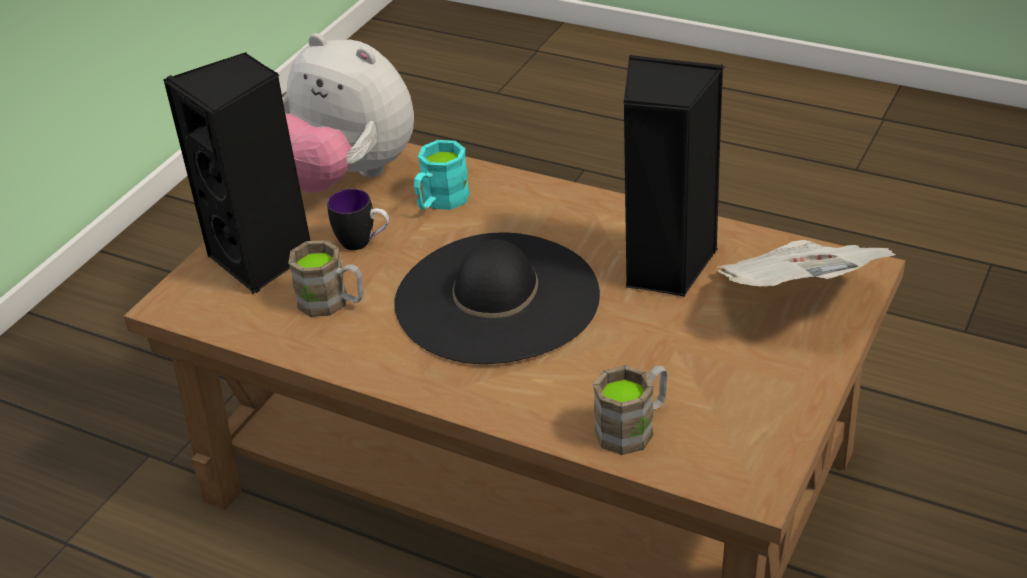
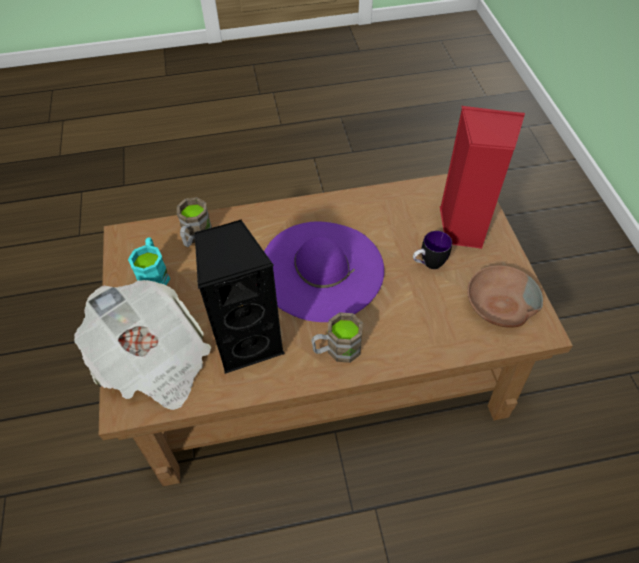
camera: 140 degrees right, 15 degrees up
(264, 259) = (464, 227): black speaker -> red speaker
(332, 303) = (397, 223): brown mug -> brown mug (336, 349)
(346, 177) = (499, 304): plush toy -> brown bowl
(440, 202) = (423, 317): turquoise mug -> turquoise mug (154, 274)
(497, 298) = (321, 269): black hat -> purple hat

